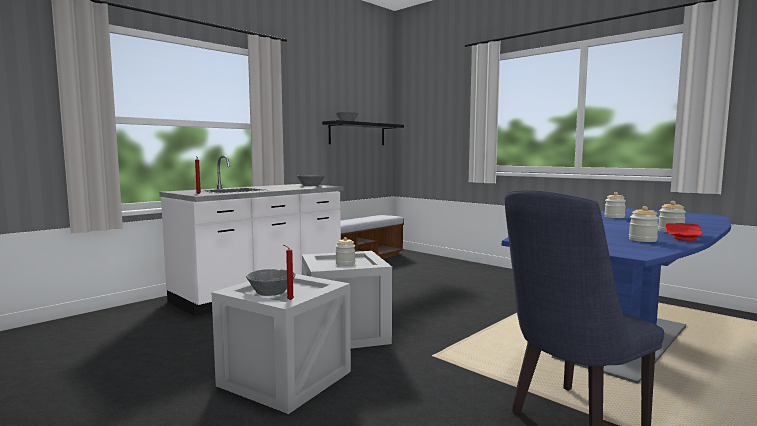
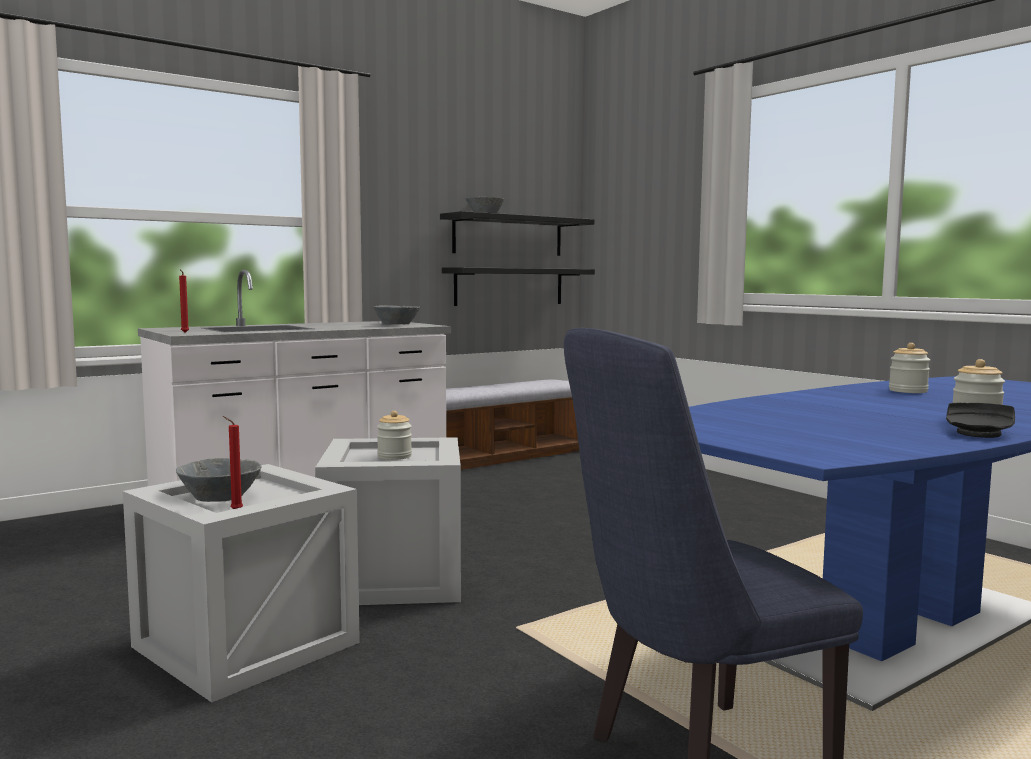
camera: 10 degrees right, 0 degrees up
(358, 163) = (509, 286): none -> black shelf
(642, 240) = (886, 433): jar -> none
(684, 238) = (979, 433): red plate -> black plate

